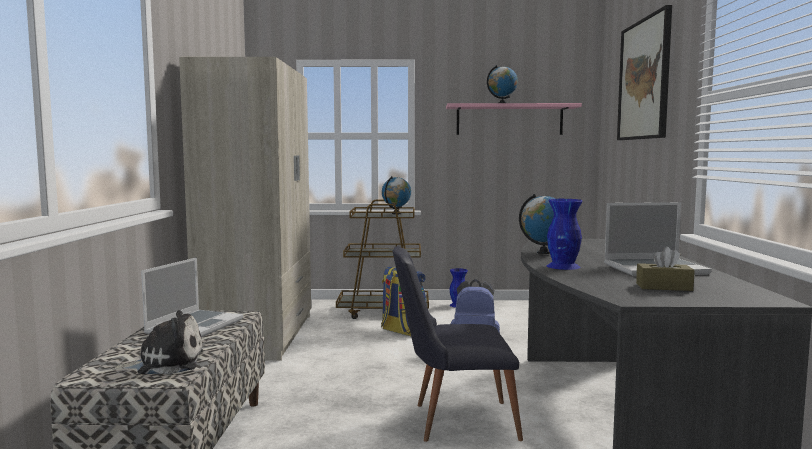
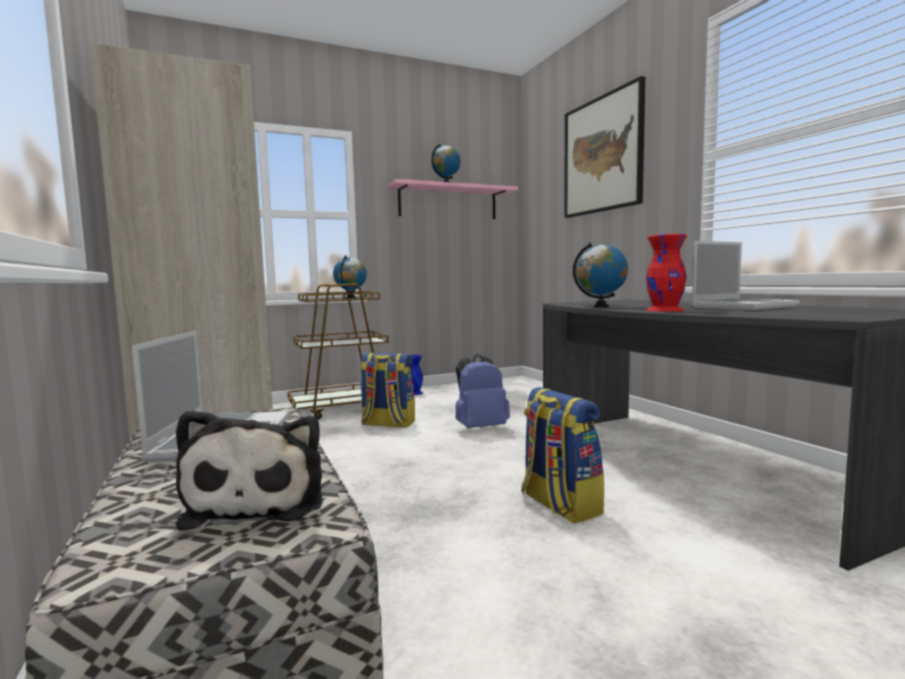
camera: 25 degrees left, 0 degrees up
(166, 363) = (260, 501): plush toy -> plush toy turned 120 degrees clockwise
(453, 420) = (559, 505): black chair -> backpack
(563, 266) = (665, 310): blue vase -> red vase
(664, 287) = (816, 312): brown tissue box -> none

